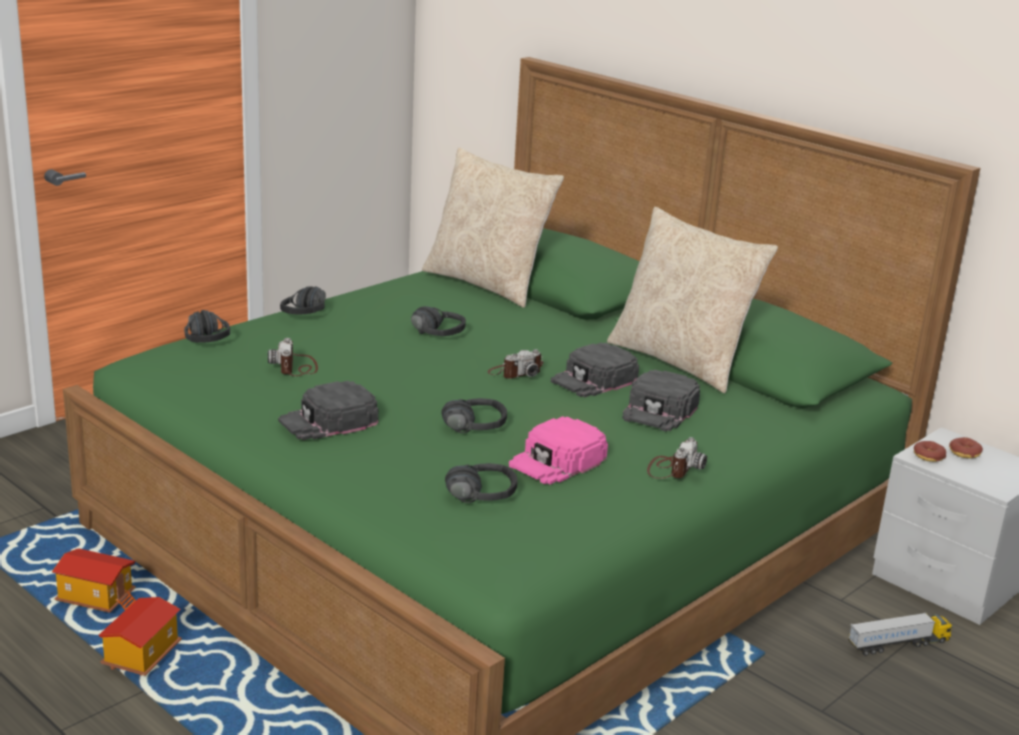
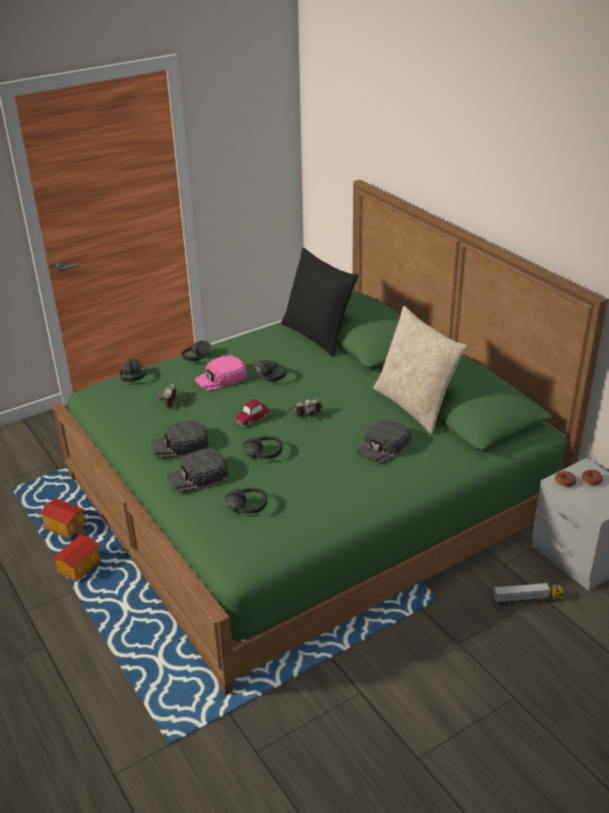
camera: 15 degrees right, 10 degrees up
(433, 383) = (252, 418): none -> toy car
(487, 284) = (318, 335): beige pillow -> black pillow
(557, 461) = (302, 483): pink cap -> pink cap (221, 378)
(594, 379) = (352, 419): black cap -> black cap (198, 476)
(672, 468) = (371, 493): camera -> none

